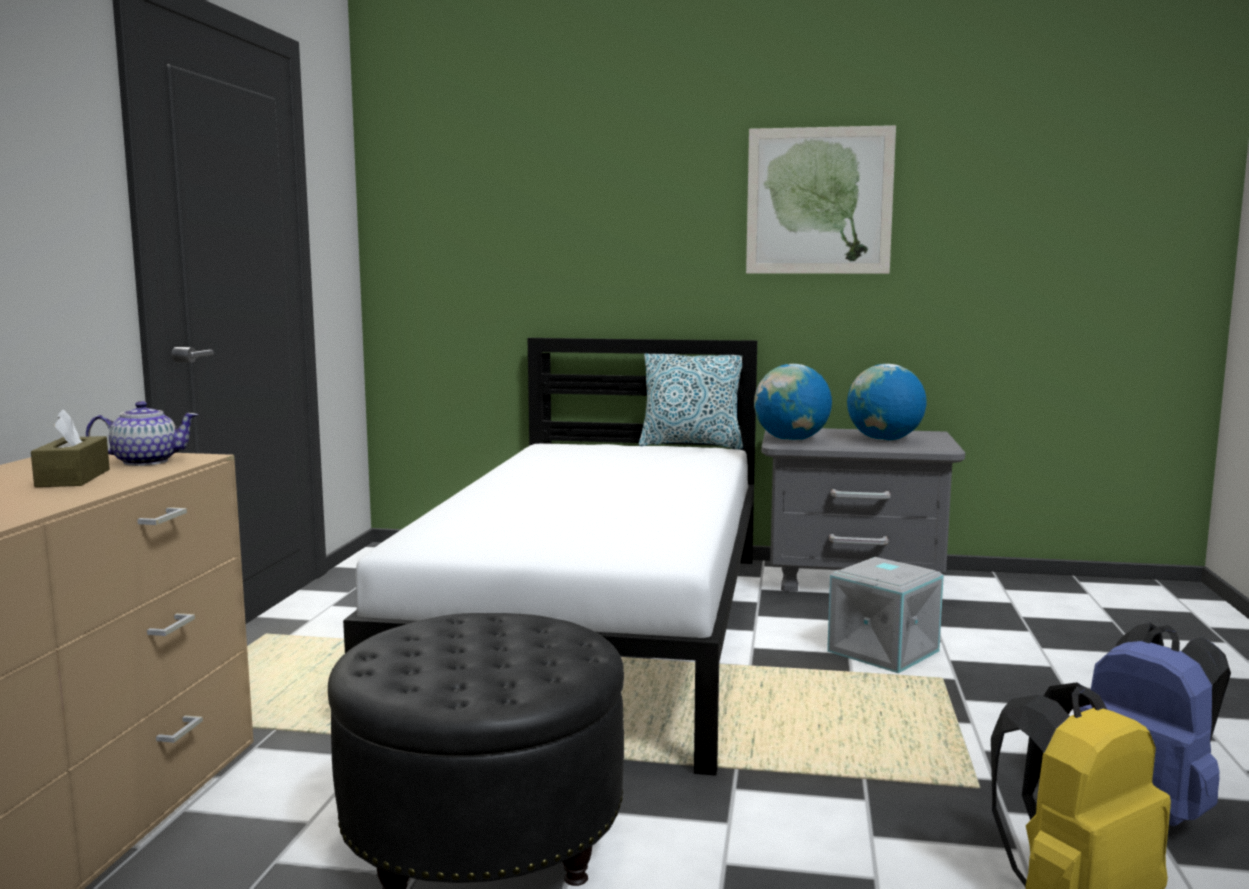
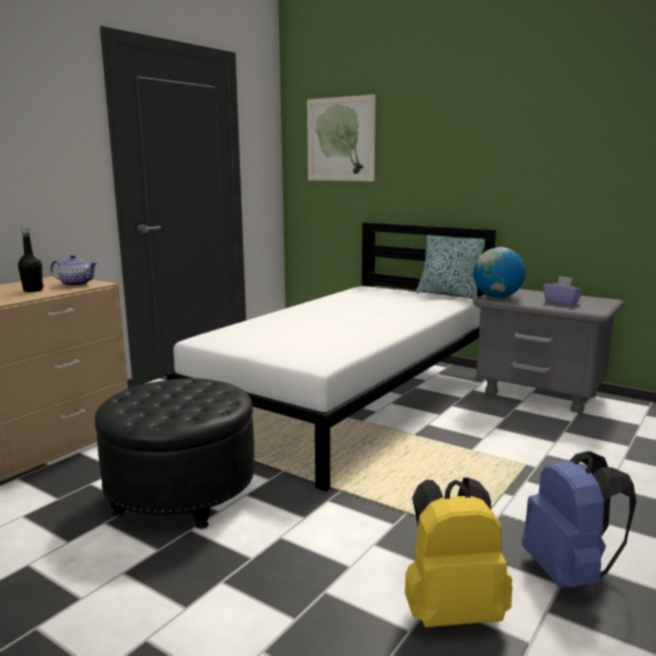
camera: 25 degrees right, 5 degrees up
(73, 478) = (33, 290): brown tissue box -> black bottle
(819, 201) = (542, 136): picture -> picture (340, 139)
(882, 650) = (507, 440): grey storage box -> none
(884, 440) = (561, 302): globe -> purple tissue box

